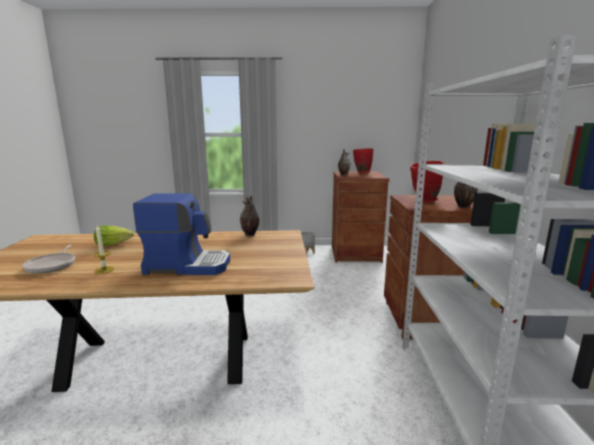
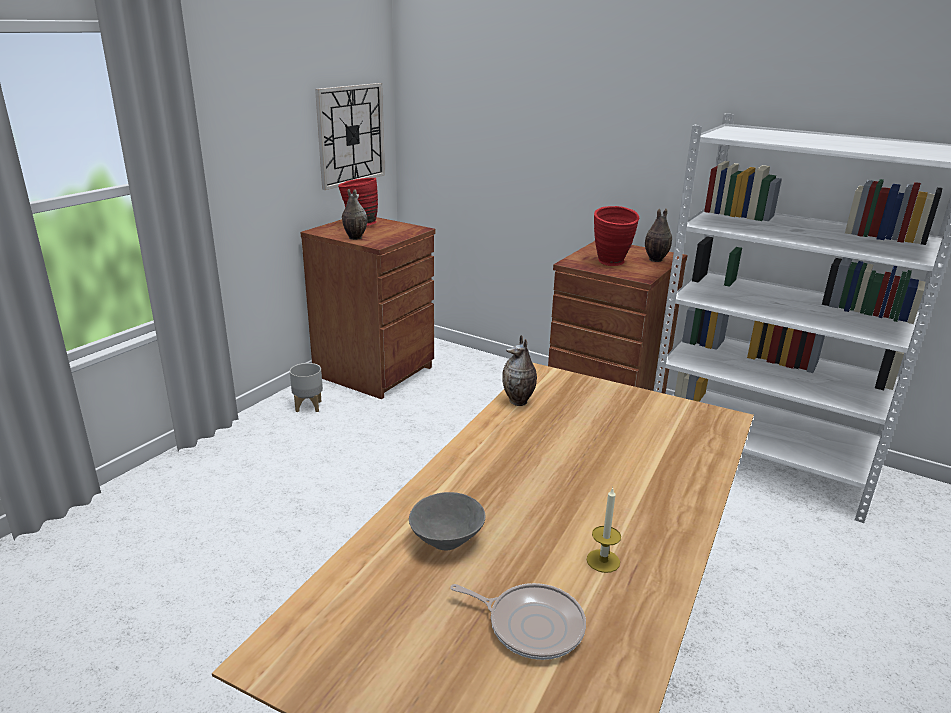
camera: 60 degrees left, 10 degrees up
(113, 244) = (446, 540): lettuce -> grey bowl
(188, 265) = (630, 479): coffee machine -> none
(377, 128) = (351, 135): none -> wall clock

